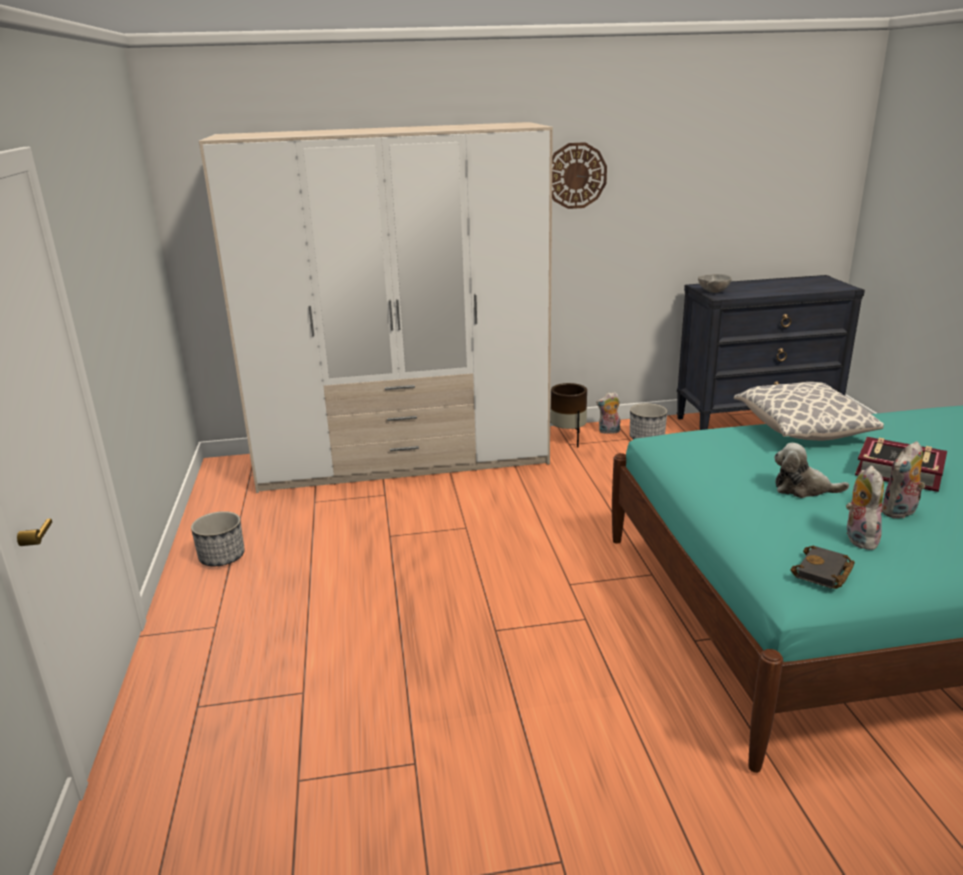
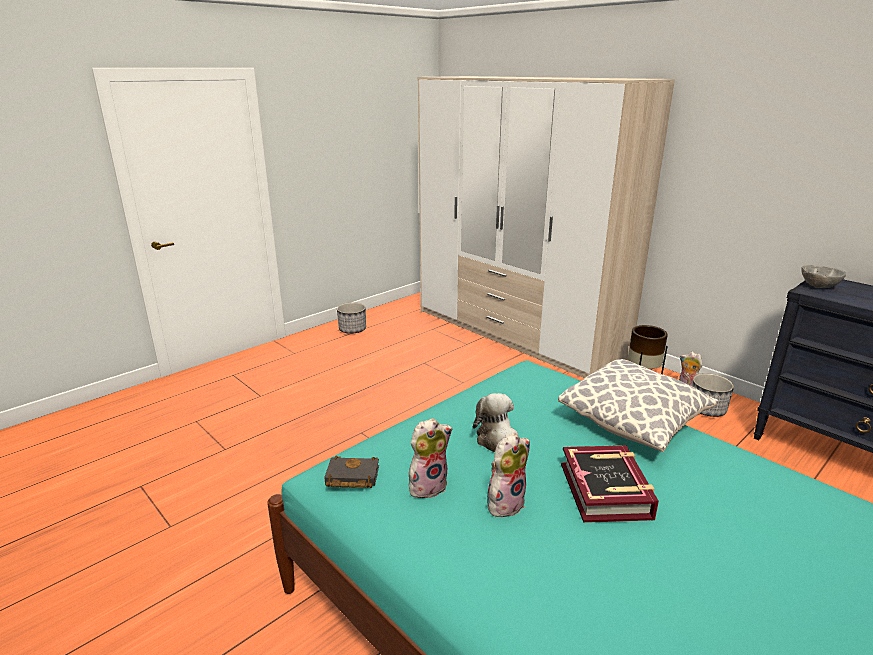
camera: 55 degrees right, 0 degrees up
(576, 175) = (713, 135): wall clock -> none
(899, 512) = (505, 503): plush toy -> plush toy turned 120 degrees clockwise

